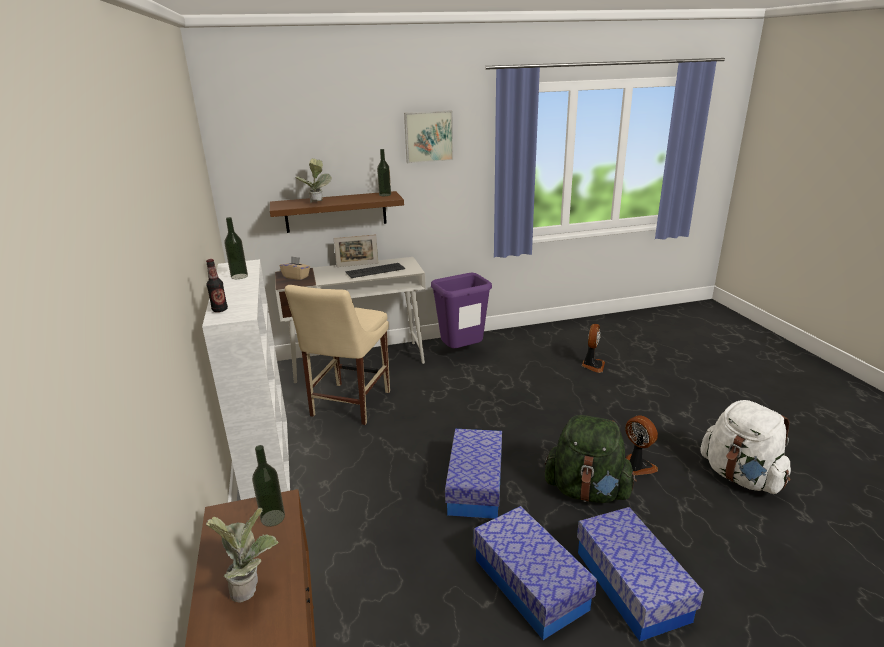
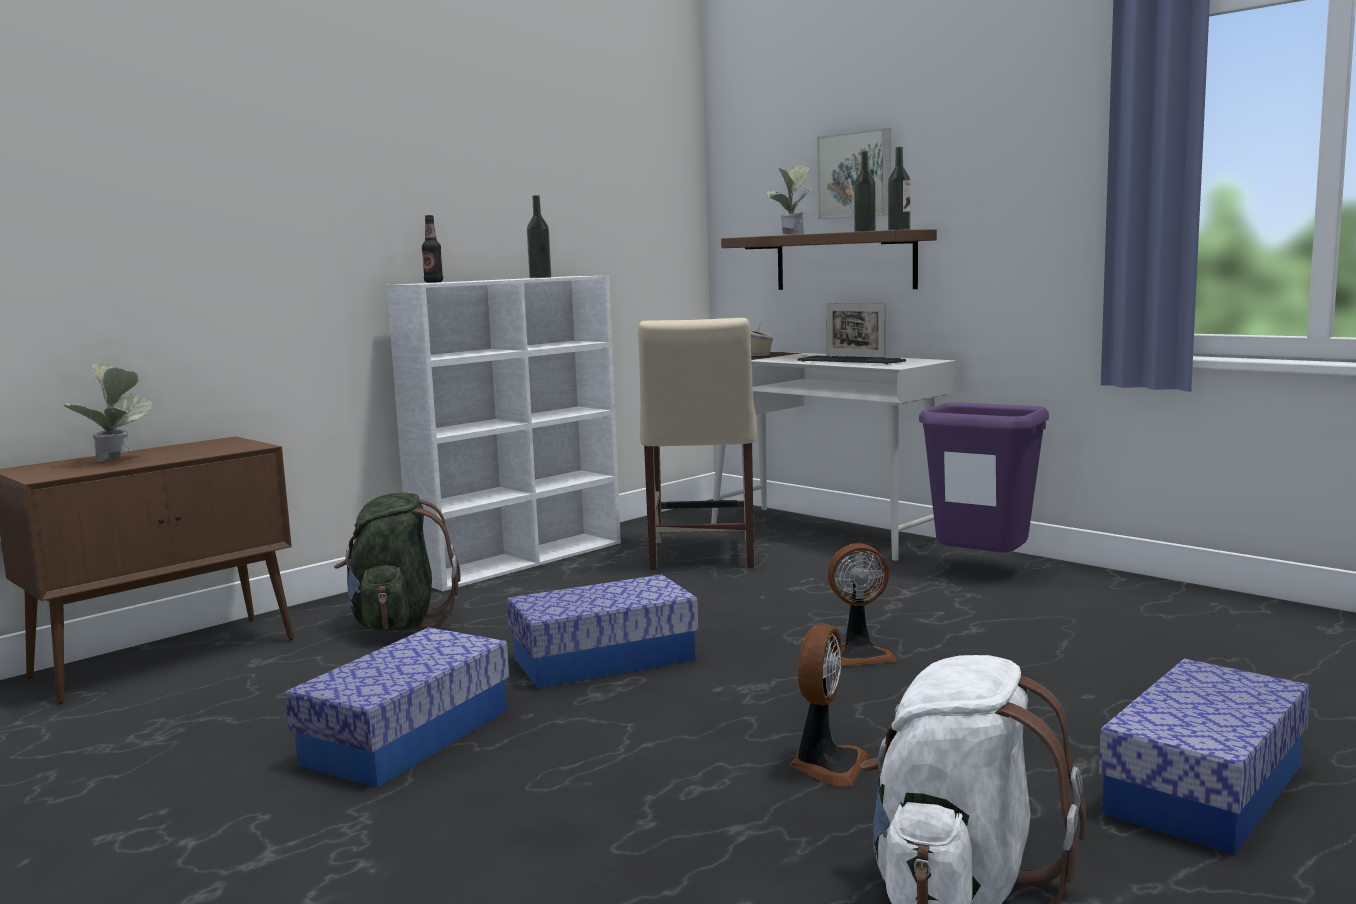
camera: 60 degrees right, 15 degrees down
(273, 518) = (226, 448): bottle -> bottle (865, 231)
(348, 405) = (701, 556): beige chair -> beige chair turned 75 degrees counterclockwise
(428, 136) = (998, 125): picture -> picture (856, 175)
(587, 491) = (685, 735): green backpack -> green backpack (398, 623)
(592, 365) = (1167, 664): fan -> fan (859, 655)
(631, 585) = (458, 811): storage box -> storage box (1205, 789)

